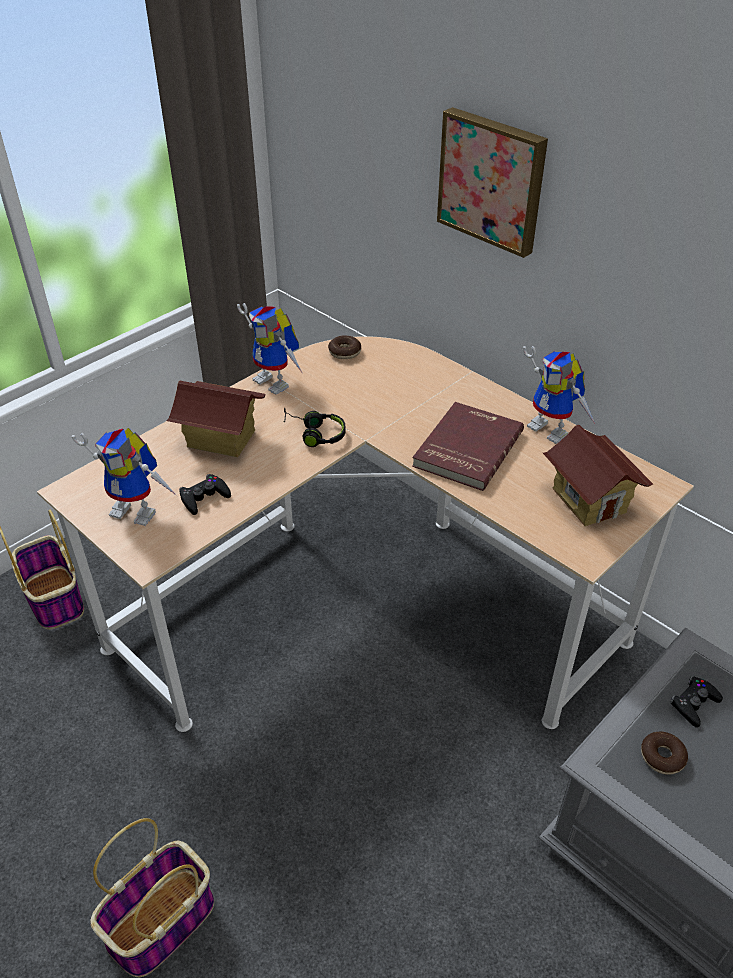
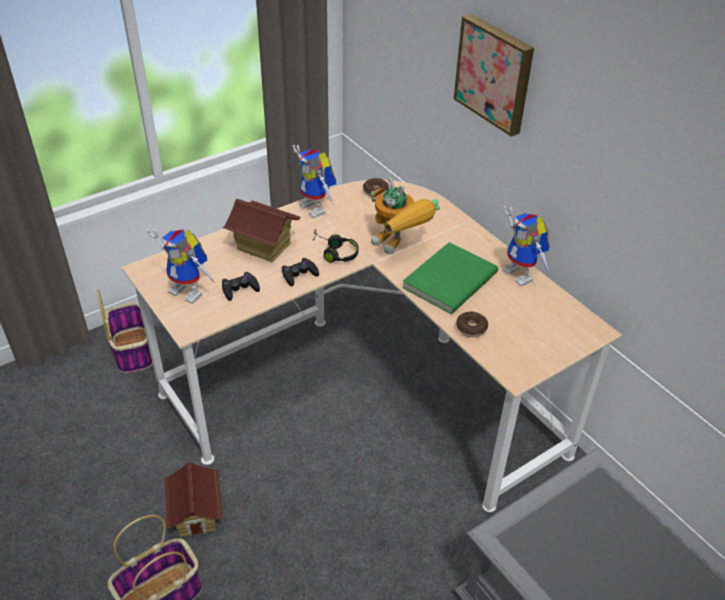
camera: 10 degrees right, 0 degrees up
(394, 417) = (399, 248): none -> toy robot
(466, 448) = (448, 279): red book -> green book
(589, 500) = (533, 334): toy house -> toy house (197, 515)
(662, 757) = (548, 539): donut -> donut (471, 328)
(694, 704) = (586, 505): black game controller -> black game controller (299, 275)

